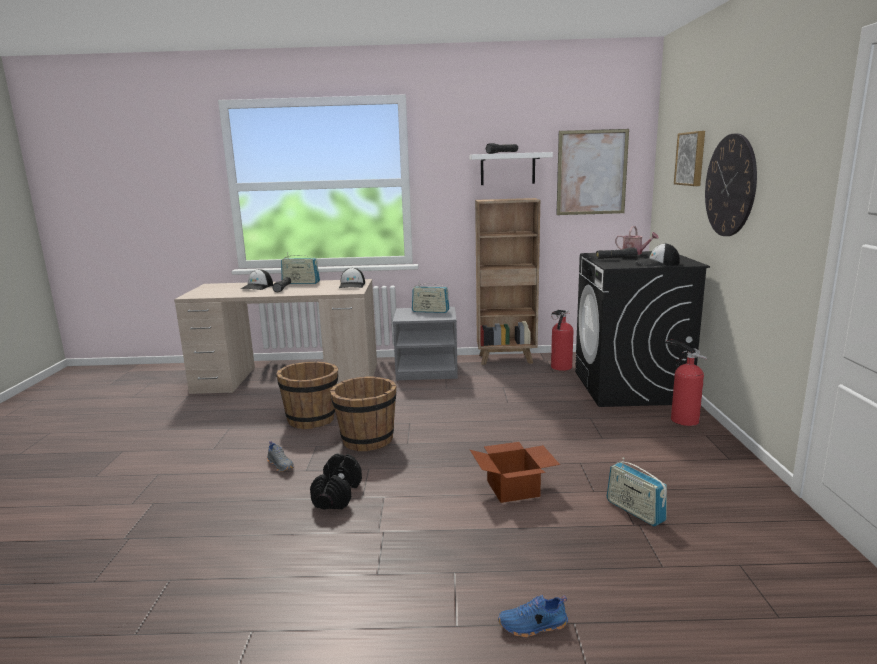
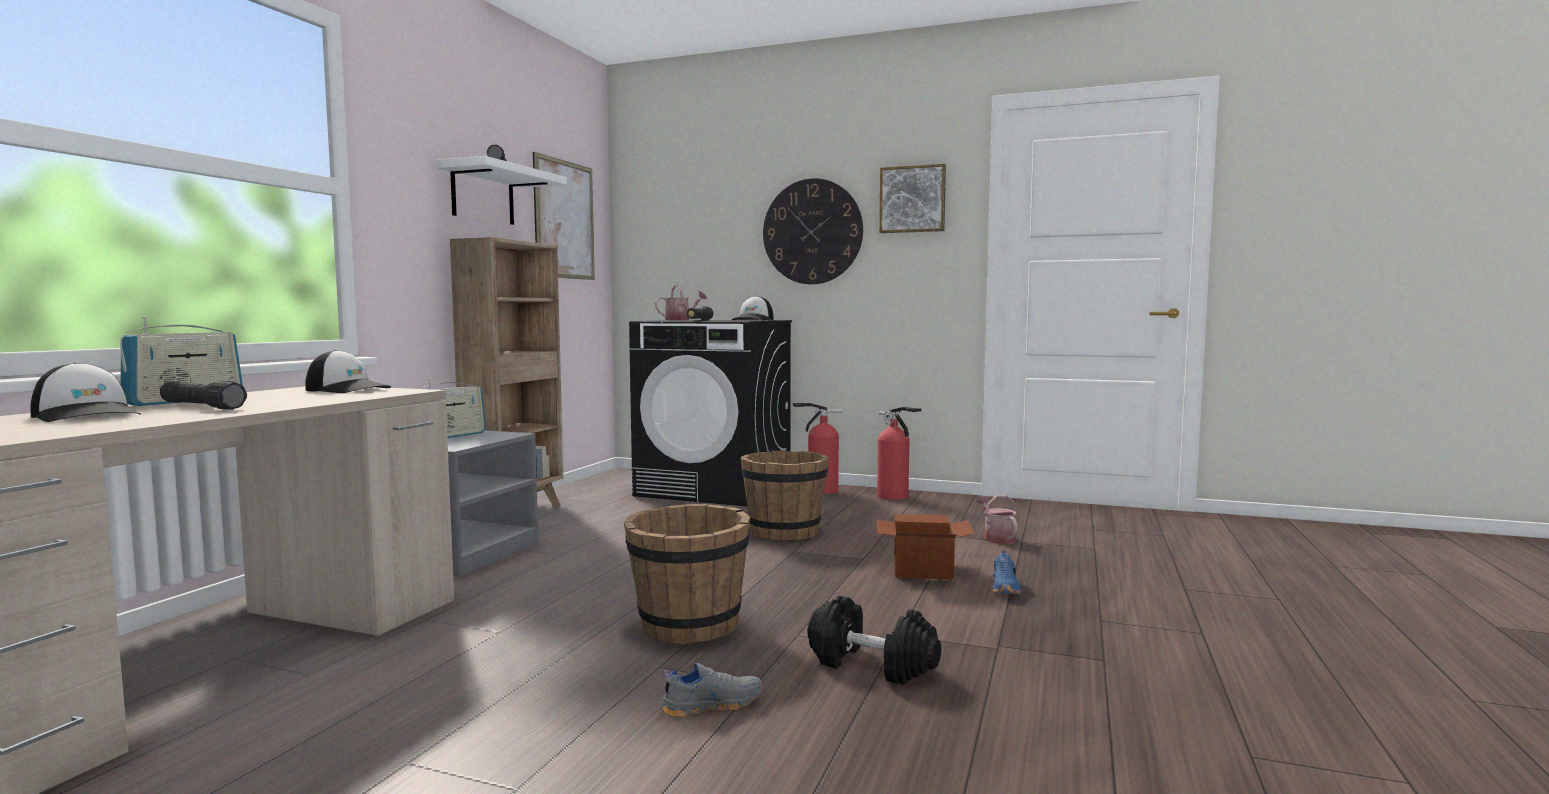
camera: 70 degrees left, 10 degrees down
(312, 419) = (521, 661): brown bucket -> brown bucket (784, 532)
(533, 626) = (1195, 603): blue shoe -> blue shoe (1006, 588)
(560, 367) = (603, 498): fire extinguisher -> fire extinguisher (895, 497)
(635, 511) = (997, 538): radio -> watering can
(691, 158) = (717, 208): picture -> picture (912, 199)

